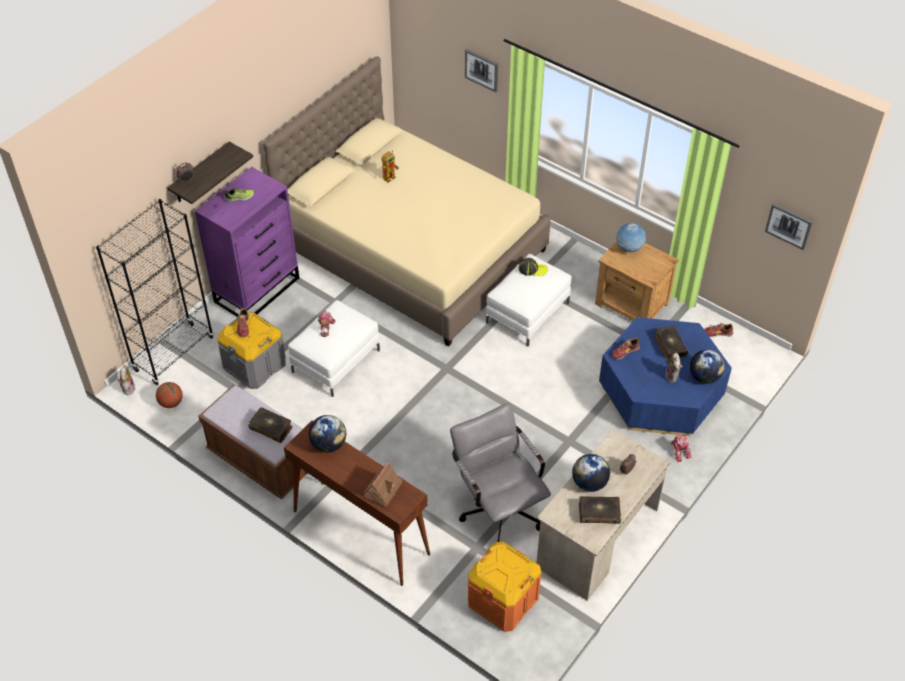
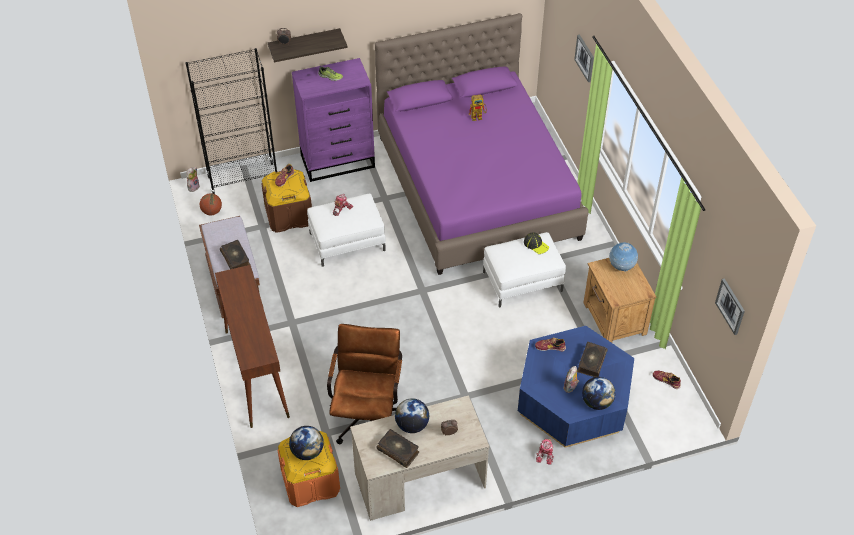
camera: 35 degrees right, 0 degrees up
(255, 365) = (289, 215): grey storage box -> brown storage box
(328, 444) = (245, 287): globe -> globe (307, 451)
(383, 489) = (252, 340): toy house -> none
(412, 248) = (477, 187): beige bed -> purple bed
(498, 507) = (367, 413): grey office chair -> brown office chair

